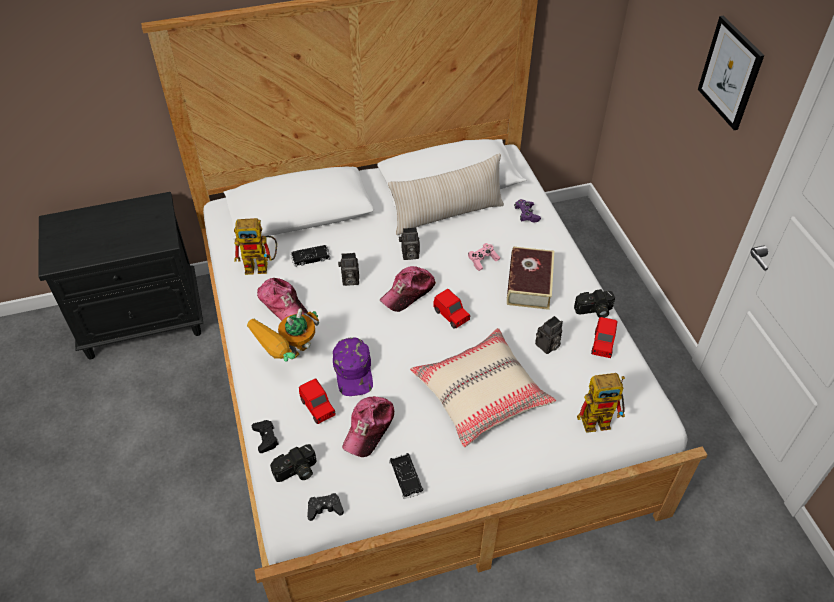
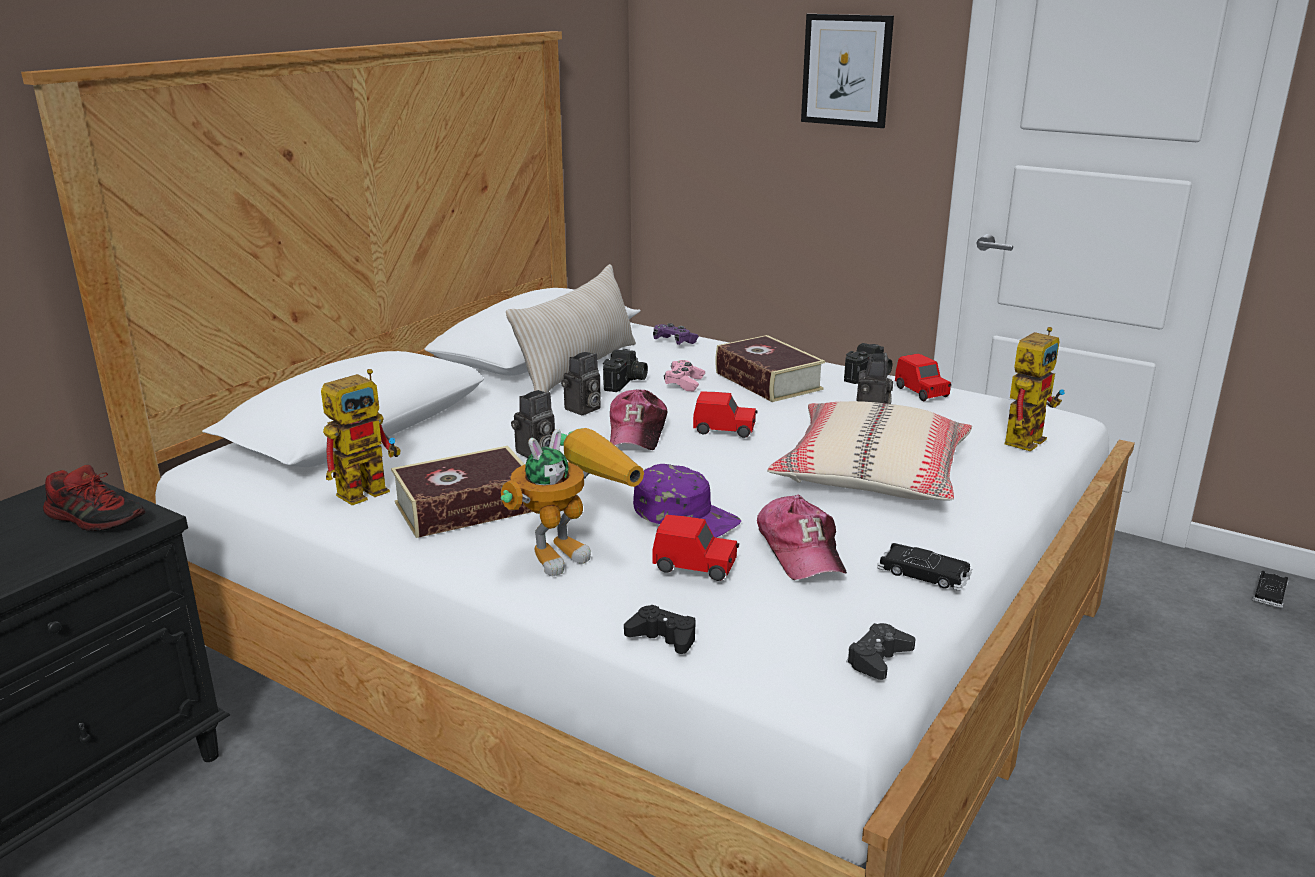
camera: 40 degrees left, 25 degrees down
(150, 232) = (97, 518): none -> shoe
(282, 304) = (465, 507): cap -> book
(291, 361) = (572, 549): toy robot -> toy robot turned 135 degrees counterclockwise
(296, 472) = (776, 640): camera -> camera (626, 382)
(311, 258) = (442, 456): black toy car -> black toy car (1269, 593)

